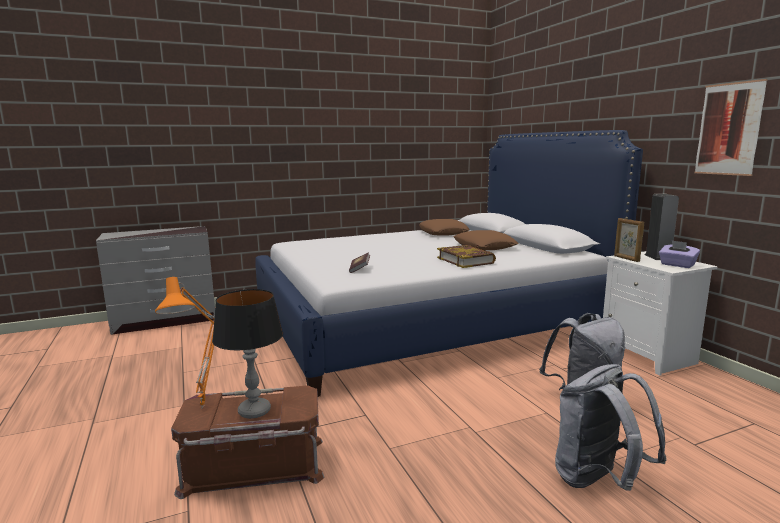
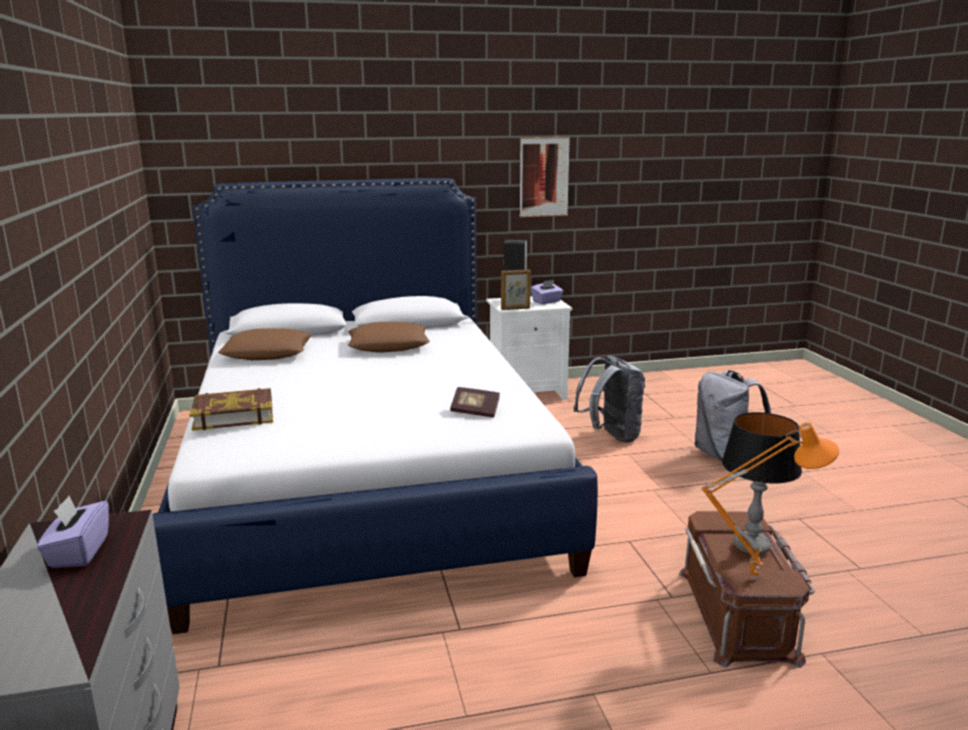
camera: 80 degrees left, 5 degrees up
(178, 231) = (78, 552): none -> purple tissue box
(465, 260) = (461, 360): book -> book (233, 415)

